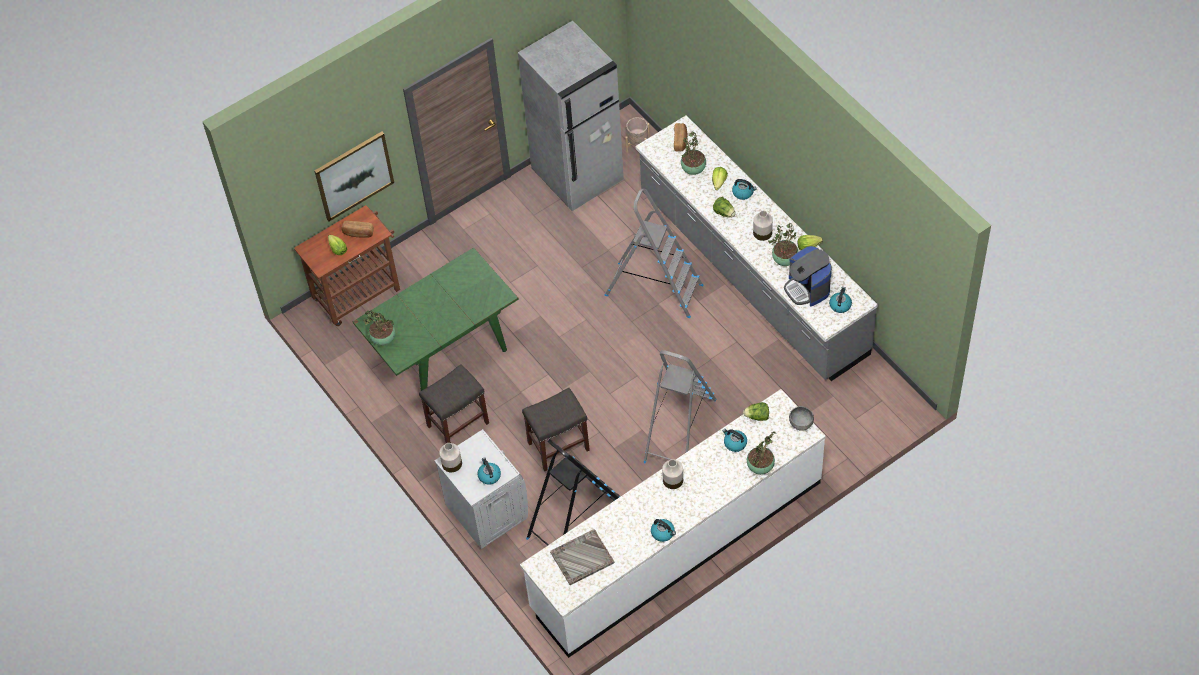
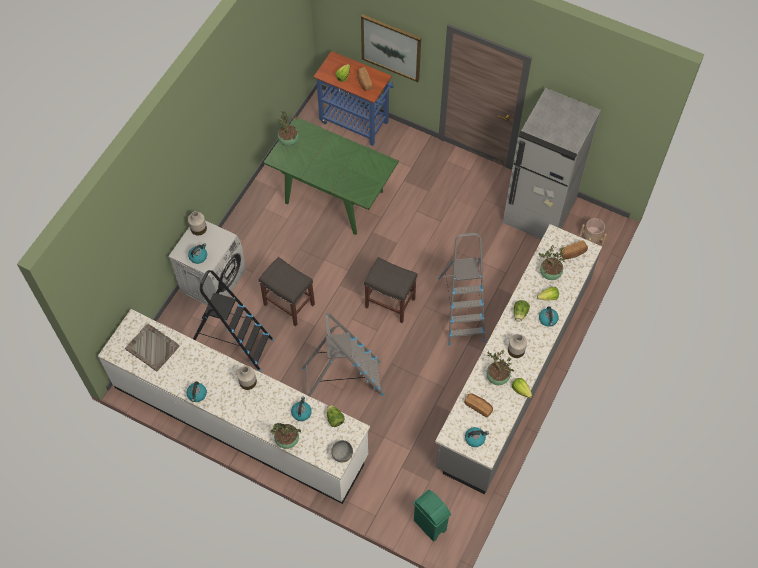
camera: 60 degrees right, 5 degrees up
(358, 294) = (355, 123): brown cart -> blue cart
(457, 425) = (276, 232): grey stool -> grey stool (389, 303)
(807, 288) = (478, 406): coffee machine -> bread
(881, 414) = (430, 525): none -> green trash can

